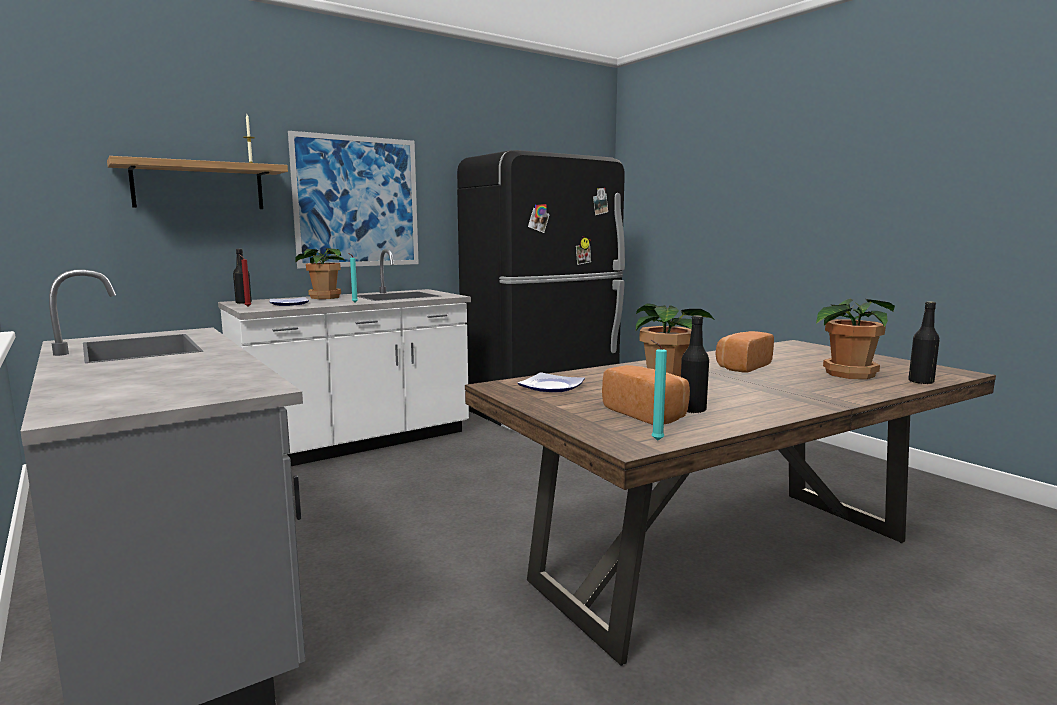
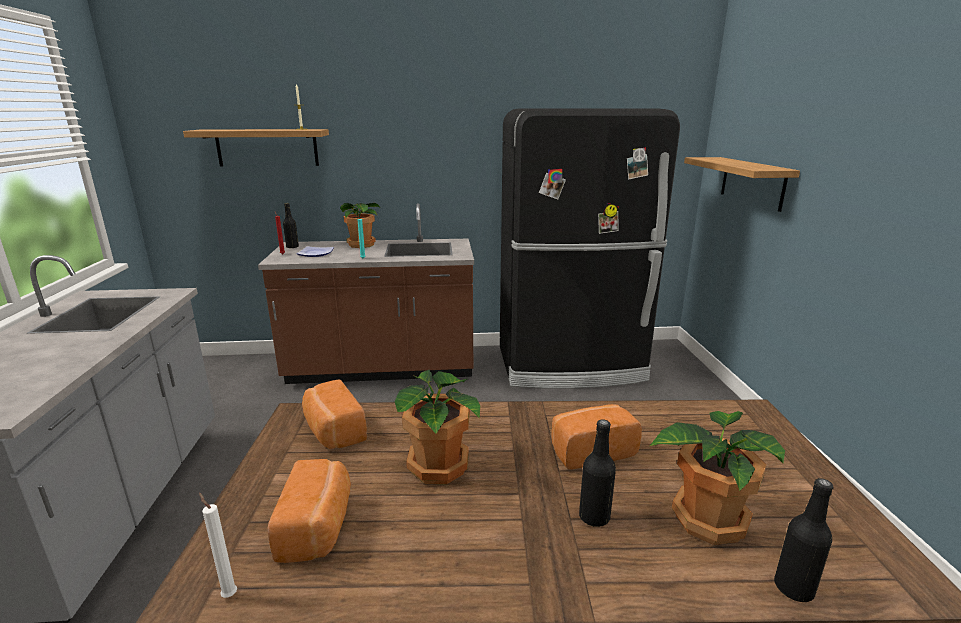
camera: 30 degrees right, 10 degrees up
(356, 443) = (381, 369): white counter -> brown counter
(357, 202) = (402, 157): picture -> none
(551, 386) = (333, 431): plate -> bread
(655, 440) = (228, 594): turquoise candle -> white candle
(672, 221) = (752, 182): none -> shelf
(692, 410) = (372, 539): black bottle -> black bottle (594, 517)

